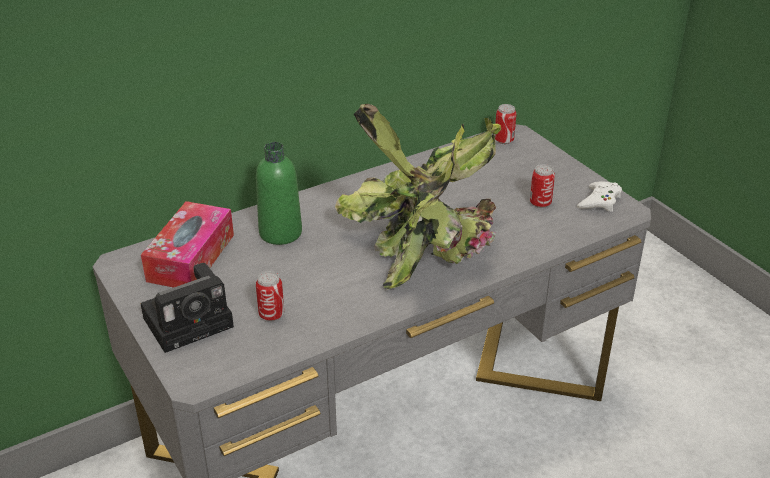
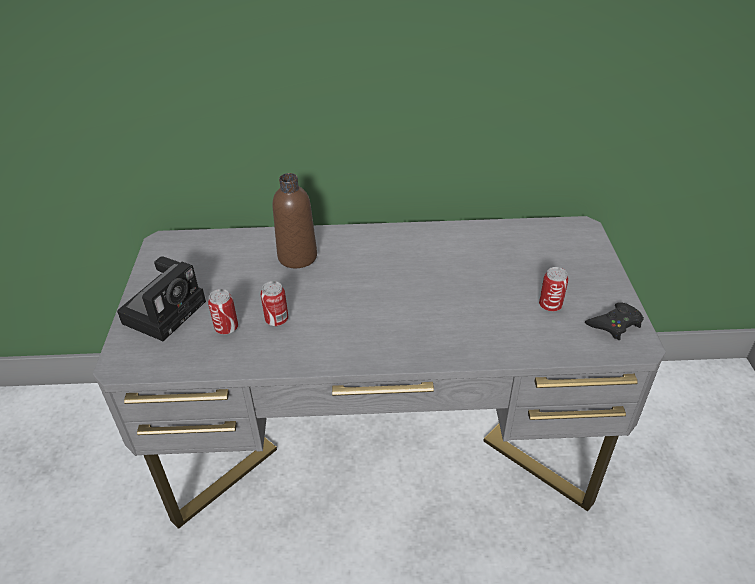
camera: 30 degrees right, 5 degrees up
(191, 257) = (214, 255): tissue box -> none
(191, 320) = (166, 310): camera -> camera turned 60 degrees counterclockwise
(280, 233) = (297, 257): green bottle -> brown bottle
(427, 247) = (406, 313): potted plant -> none
(504, 140) = (565, 231): can -> can (277, 320)
(599, 201) = (615, 324): white game controller -> black game controller

